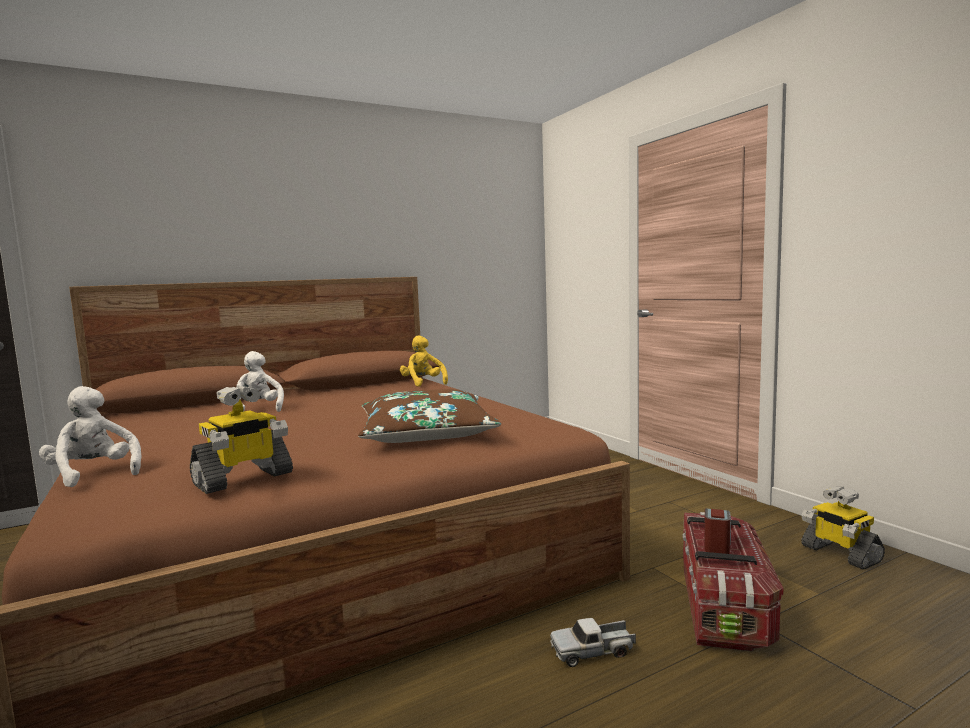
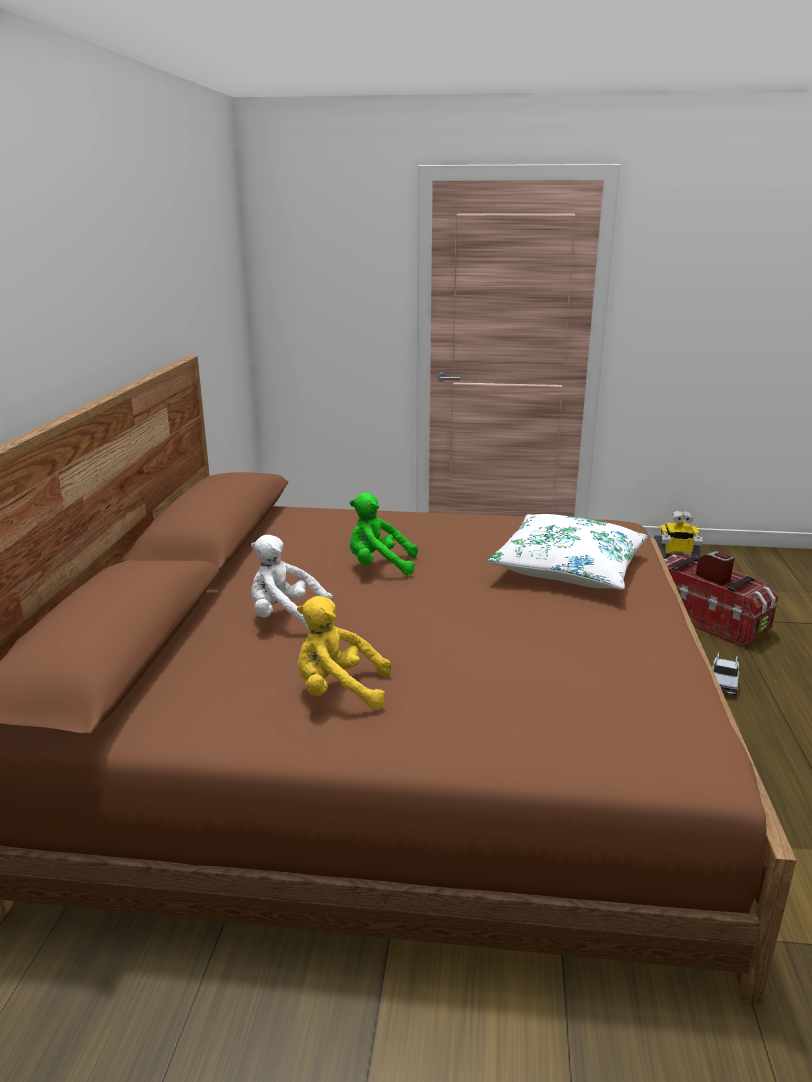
camera: 55 degrees left, 15 degrees up
(94, 474) = (531, 745): white plush toy -> none
(243, 479) = (658, 664): toy robot -> none
(357, 406) = (379, 566): none -> green plush toy
(423, 383) = (303, 513): yellow plush toy -> yellow plush toy (338, 691)
(426, 433) = (568, 567): brown pillow -> white pillow

